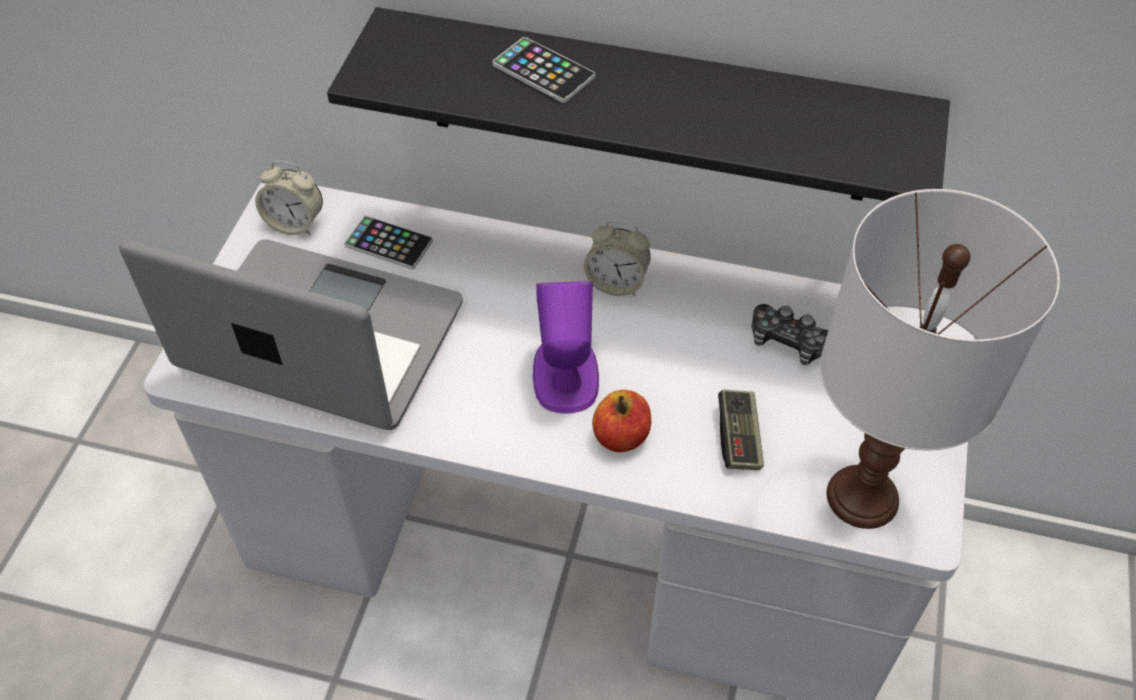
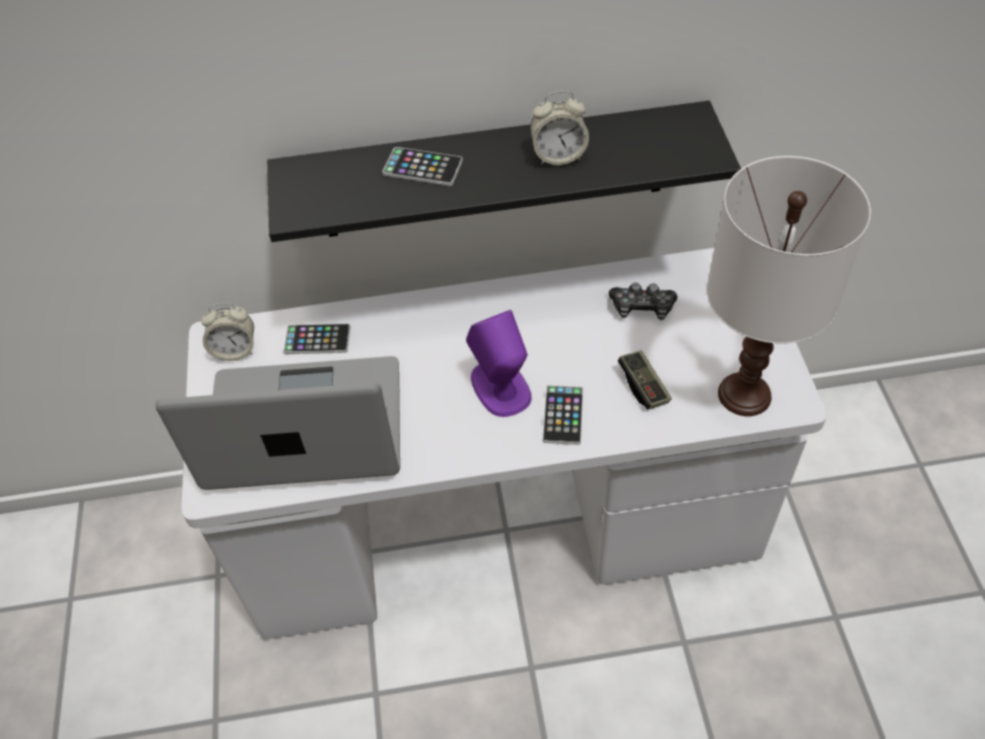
camera: 20 degrees left, 0 degrees up
(616, 283) = (502, 309): alarm clock -> alarm clock (558, 156)
(621, 436) = (563, 415): apple -> phone

